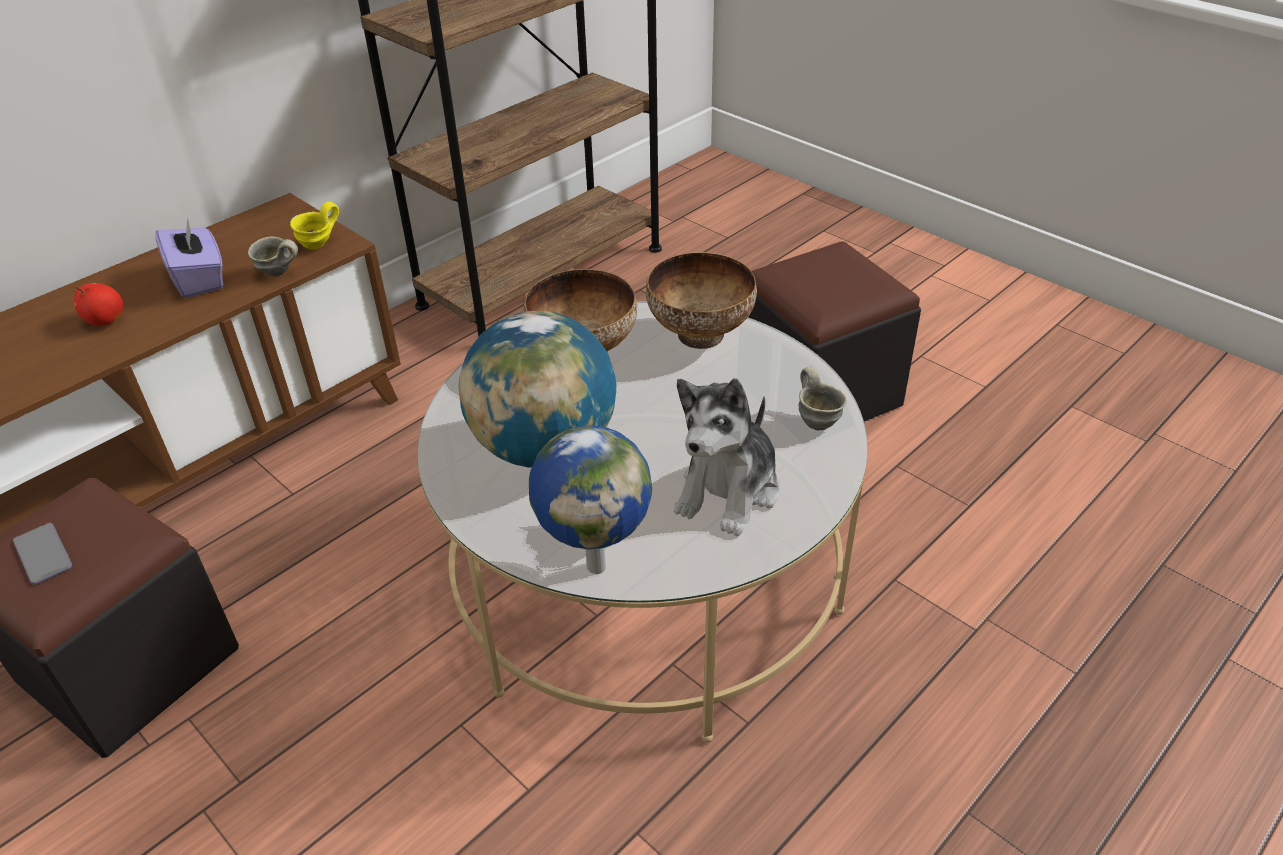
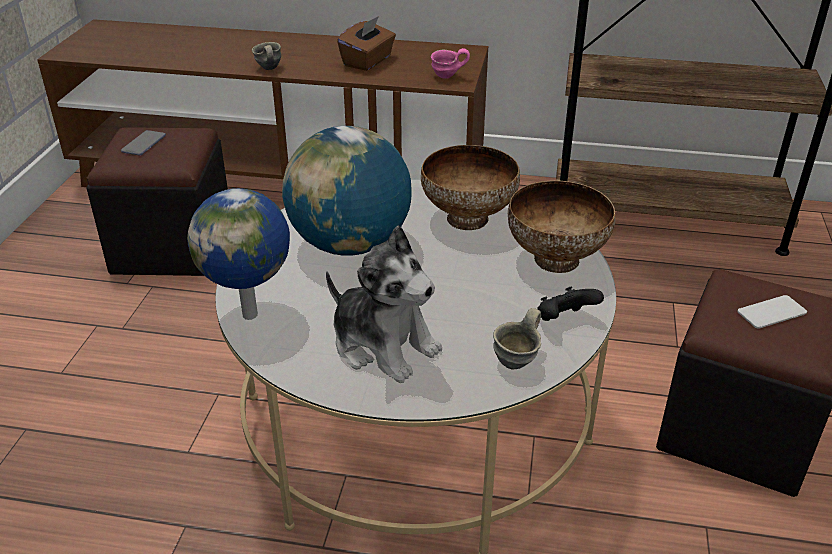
camera: 55 degrees right, 5 degrees down
(105, 321) = (301, 57): apple -> none
(199, 279) = (368, 61): purple tissue box -> brown tissue box
(278, 274) = (401, 79): grey mug -> grey mug (267, 69)
(320, 245) = (447, 77): yellow mug -> pink mug
(729, 491) = (383, 345): plush toy -> plush toy turned 135 degrees counterclockwise
(786, 371) = (564, 320): none -> black game controller
(829, 277) = (771, 313): none -> phone

